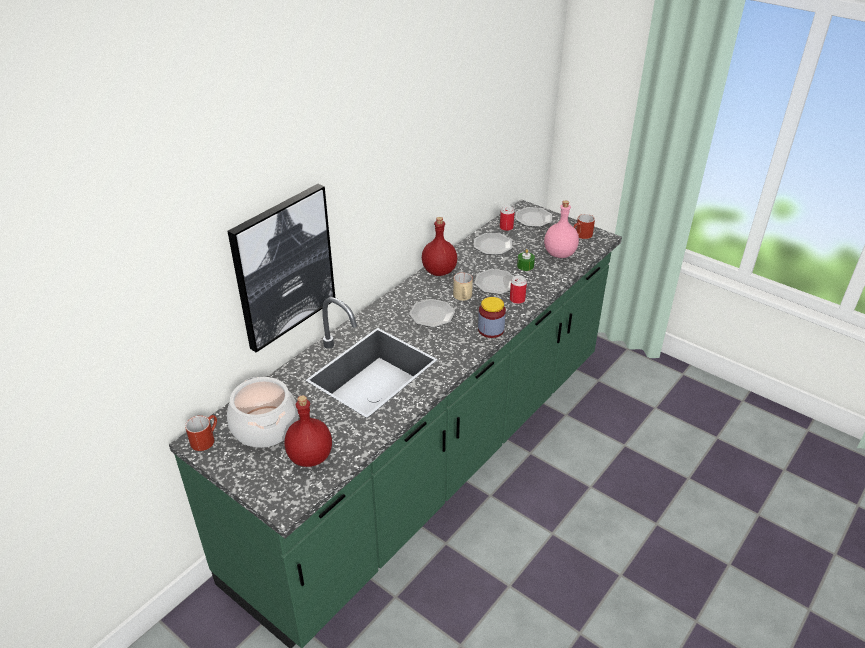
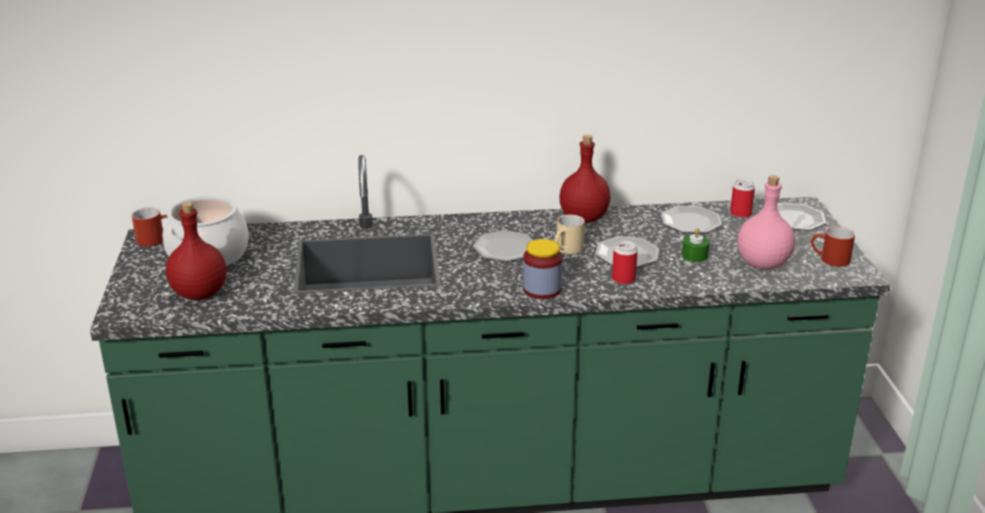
camera: 45 degrees right, 10 degrees down
(283, 267) = (324, 96): picture -> none

